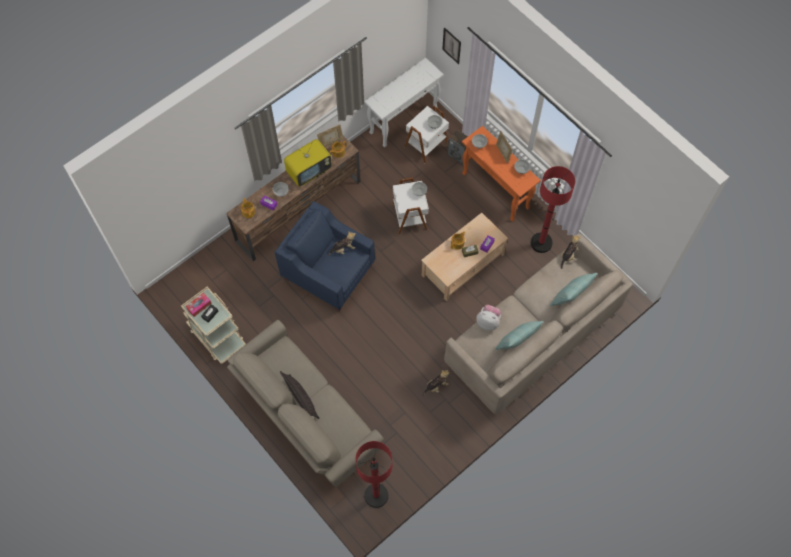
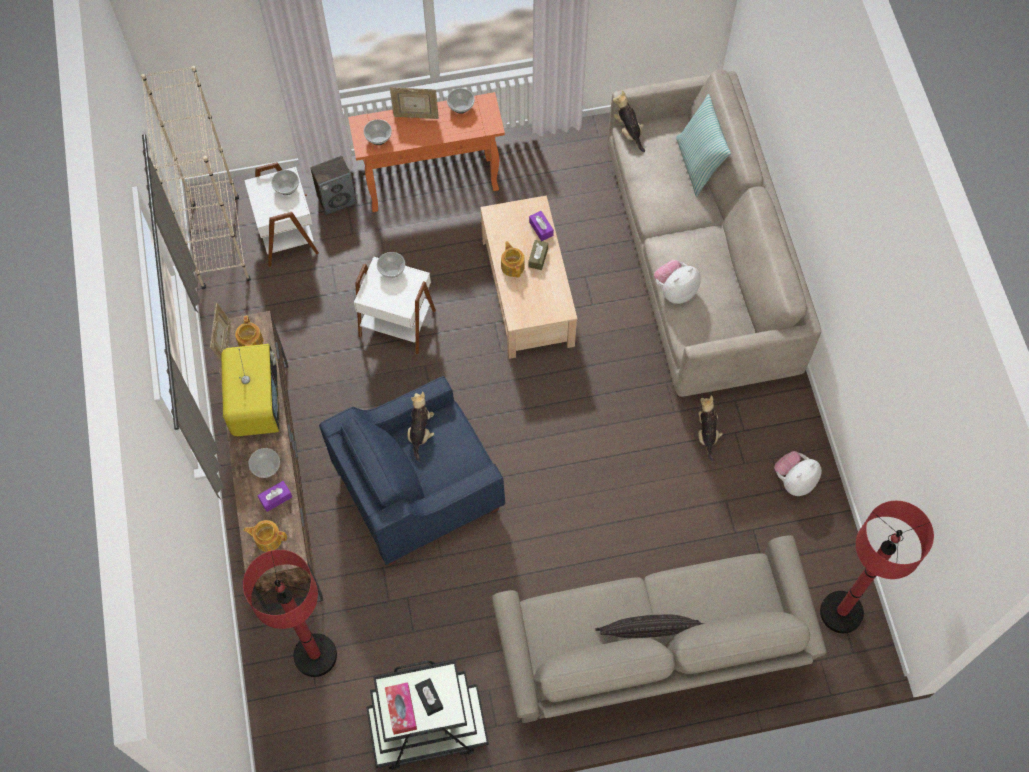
camera: 60 degrees left, 0 degrees up
(217, 336) = (427, 729): beige cart -> black cart
(404, 120) = (220, 242): white console table -> beige bookcase
(435, 440) = (794, 480): none -> plush toy
(451, 45) = (209, 57): picture -> none
(516, 343) = (731, 271): pillow -> none
(541, 243) = (557, 172): red floor lamp -> red floor lamp (315, 655)

